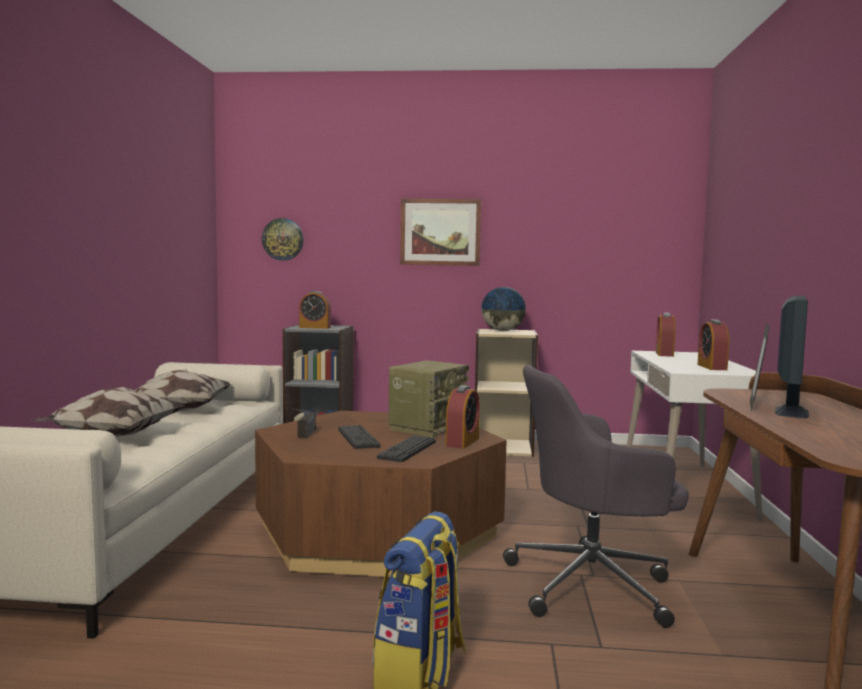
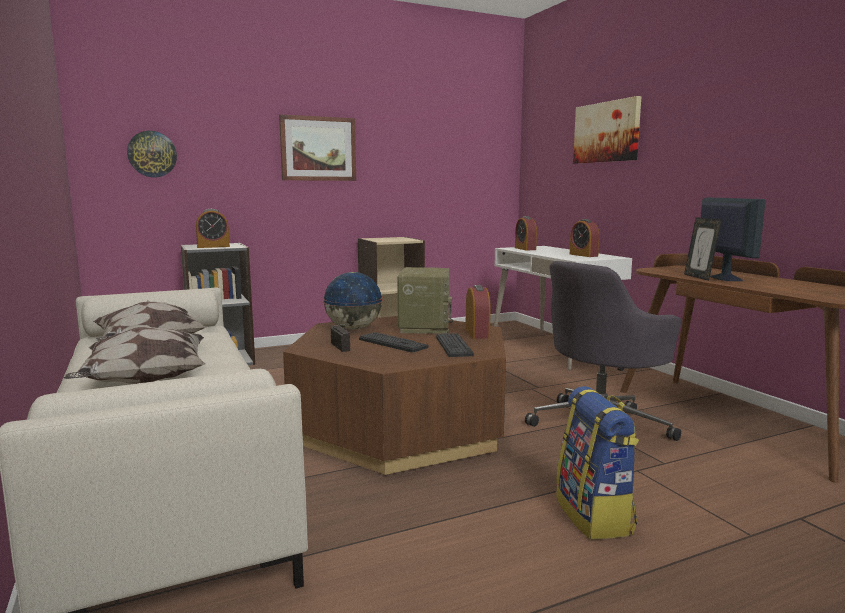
camera: 30 degrees left, 5 degrees up
(502, 331) = (385, 239): globe -> globe (353, 328)
(764, 205) = (606, 132): none -> picture

